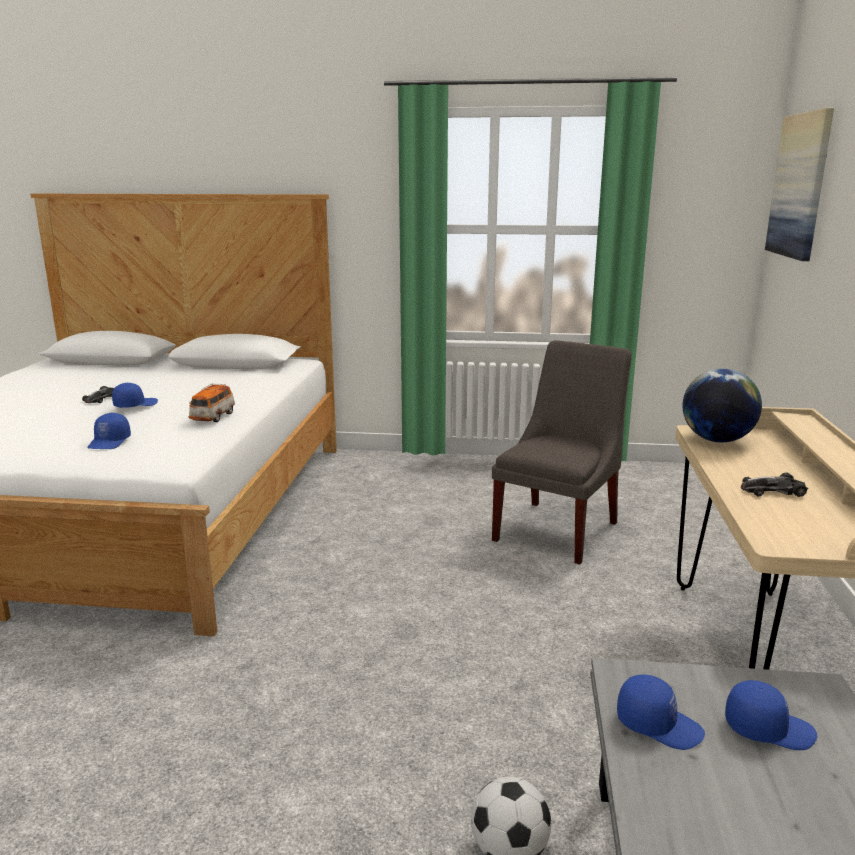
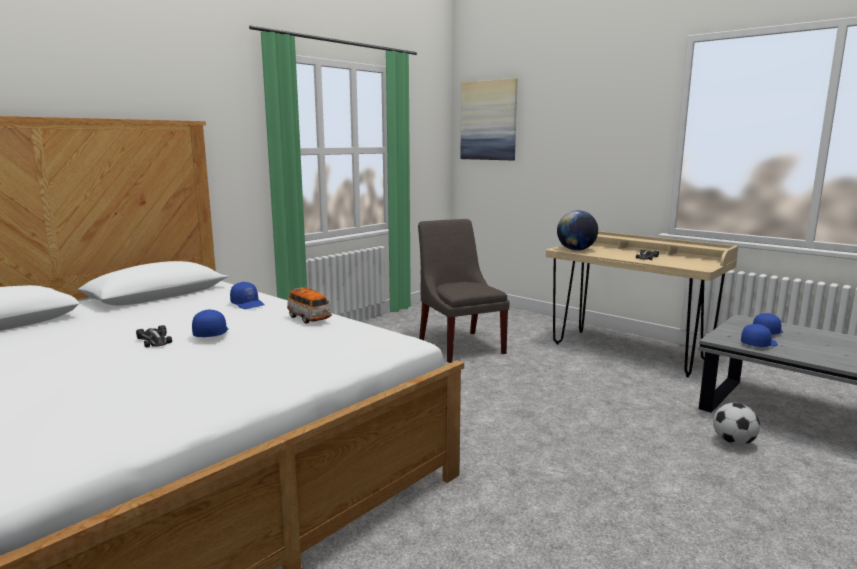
camera: 55 degrees left, 5 degrees down
(110, 442) = (309, 352): blue cap -> blue cap (248, 304)

